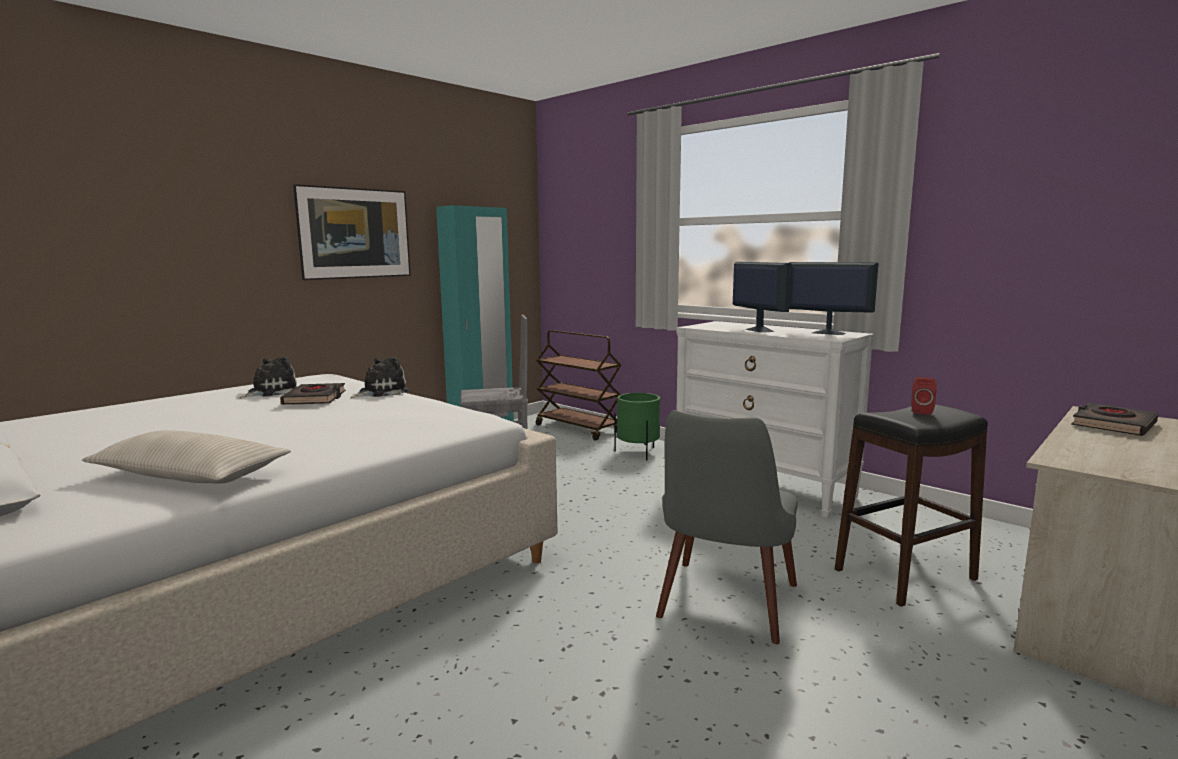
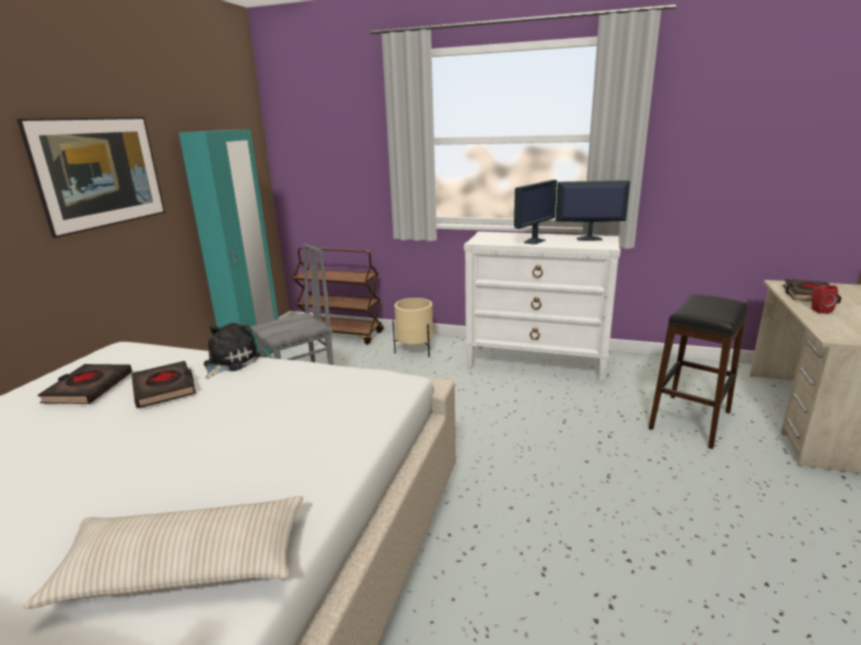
camera: 25 degrees left, 10 degrees up
(271, 392) = (88, 388): plush toy -> black book
(638, 453) = (415, 350): green planter -> beige planter
(723, 610) = (616, 490): grey chair -> none
(758, 330) = (535, 241): monitor -> monitor turned 90 degrees clockwise
(921, 411) = (706, 304): red speaker -> red speaker (818, 310)

